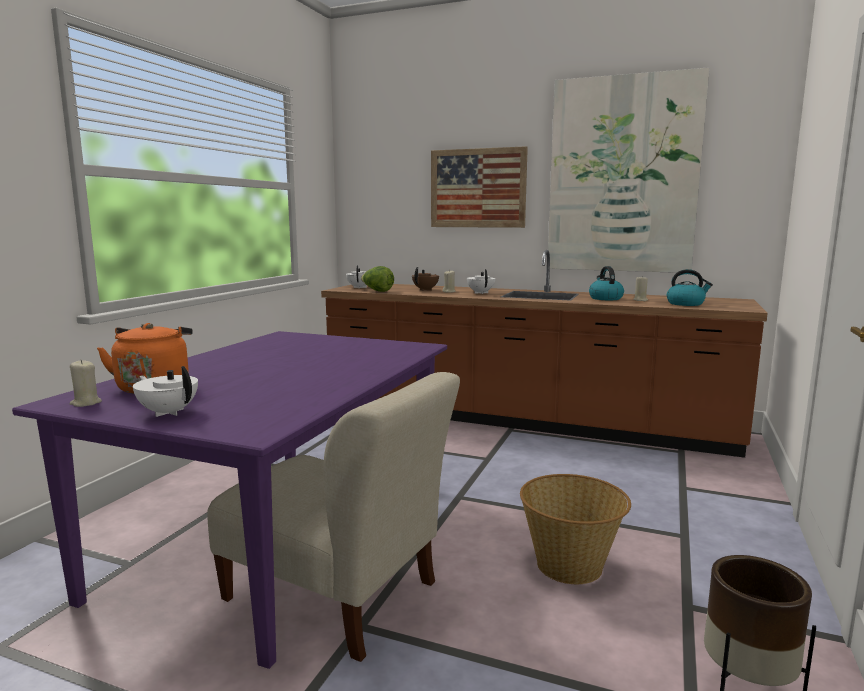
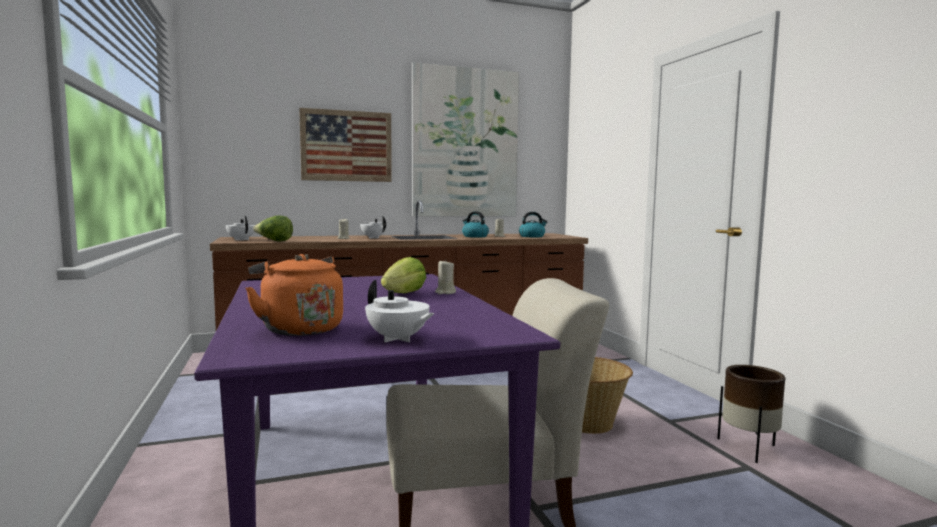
camera: 40 degrees left, 5 degrees down
(86, 403) = (279, 350): beige candle -> beige candle (445, 292)
(168, 412) = (398, 339): white teapot -> white teapot turned 135 degrees counterclockwise
(335, 365) = (404, 293): none -> lettuce
(426, 290) = (316, 238): brown teapot -> none

